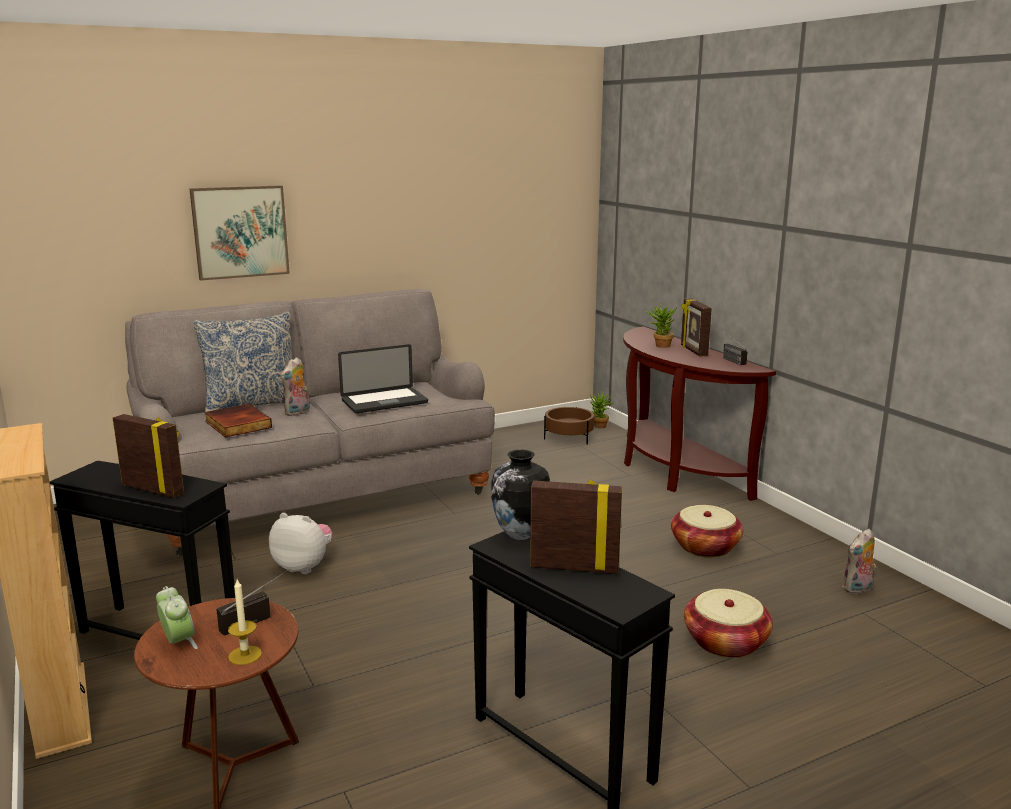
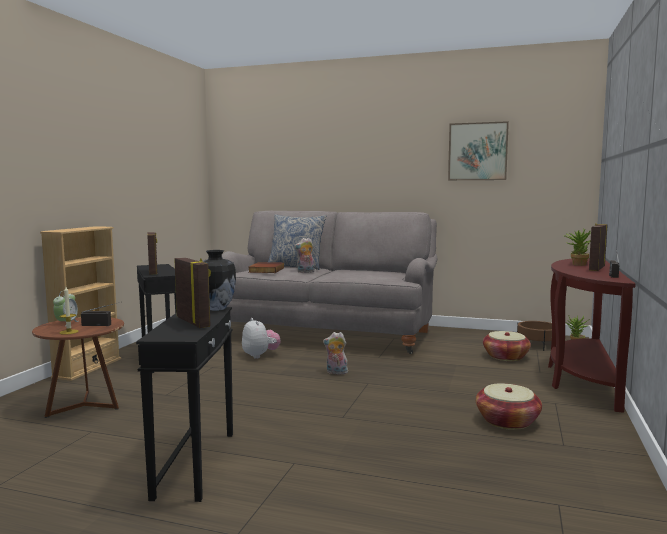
camera: 45 degrees right, 10 degrees down
(240, 232) = (326, 172): picture -> picture (477, 151)
(384, 402) = (353, 273): laptop -> none
(725, 642) = (398, 468): basket -> basket (505, 357)
(858, 589) = (591, 491): plush toy -> plush toy (336, 372)

